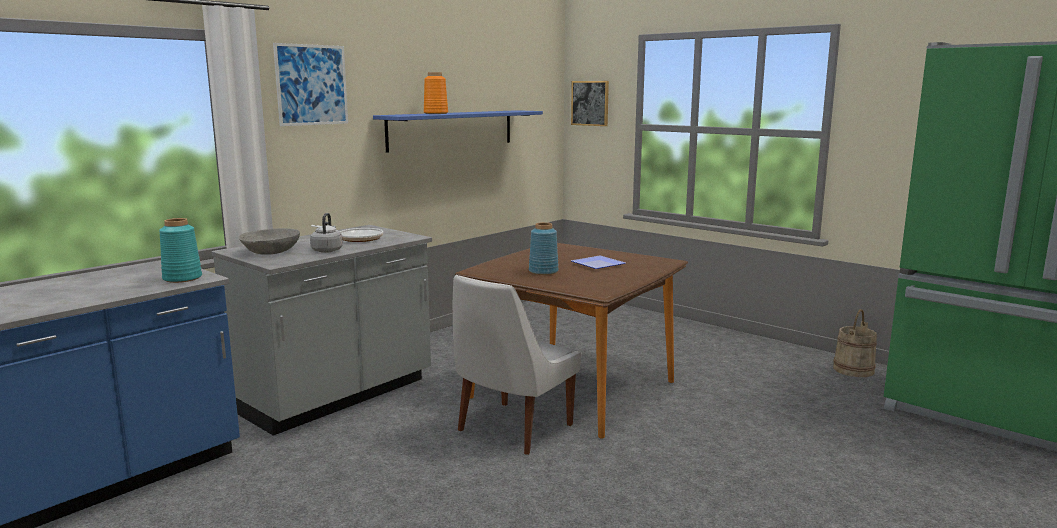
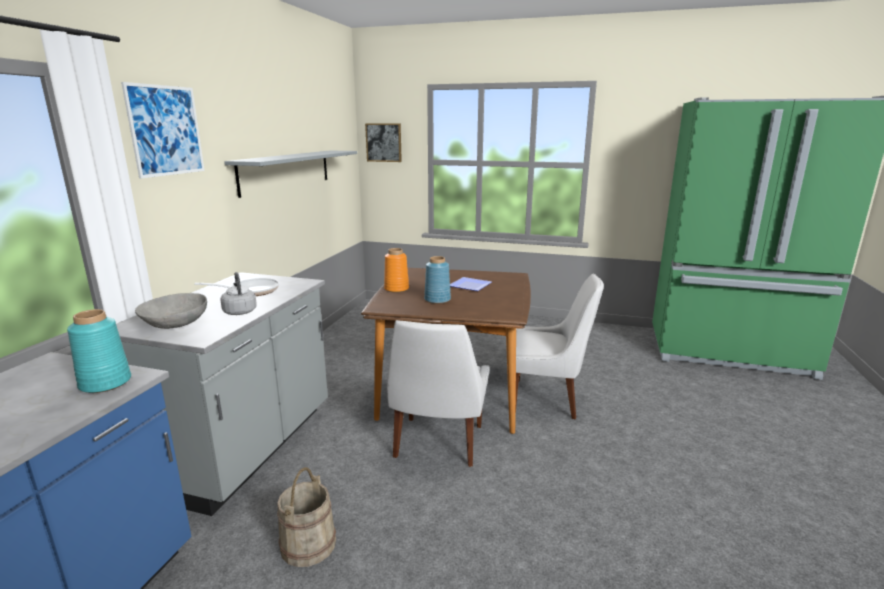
camera: 25 degrees left, 5 degrees up
(436, 113) = (281, 157): orange vase -> orange vase (397, 289)
(452, 129) = (286, 171): blue shelf -> grey shelf
(677, 417) = (547, 399): none -> white chair
(853, 369) = (616, 333): beige bucket -> beige bucket (308, 544)

